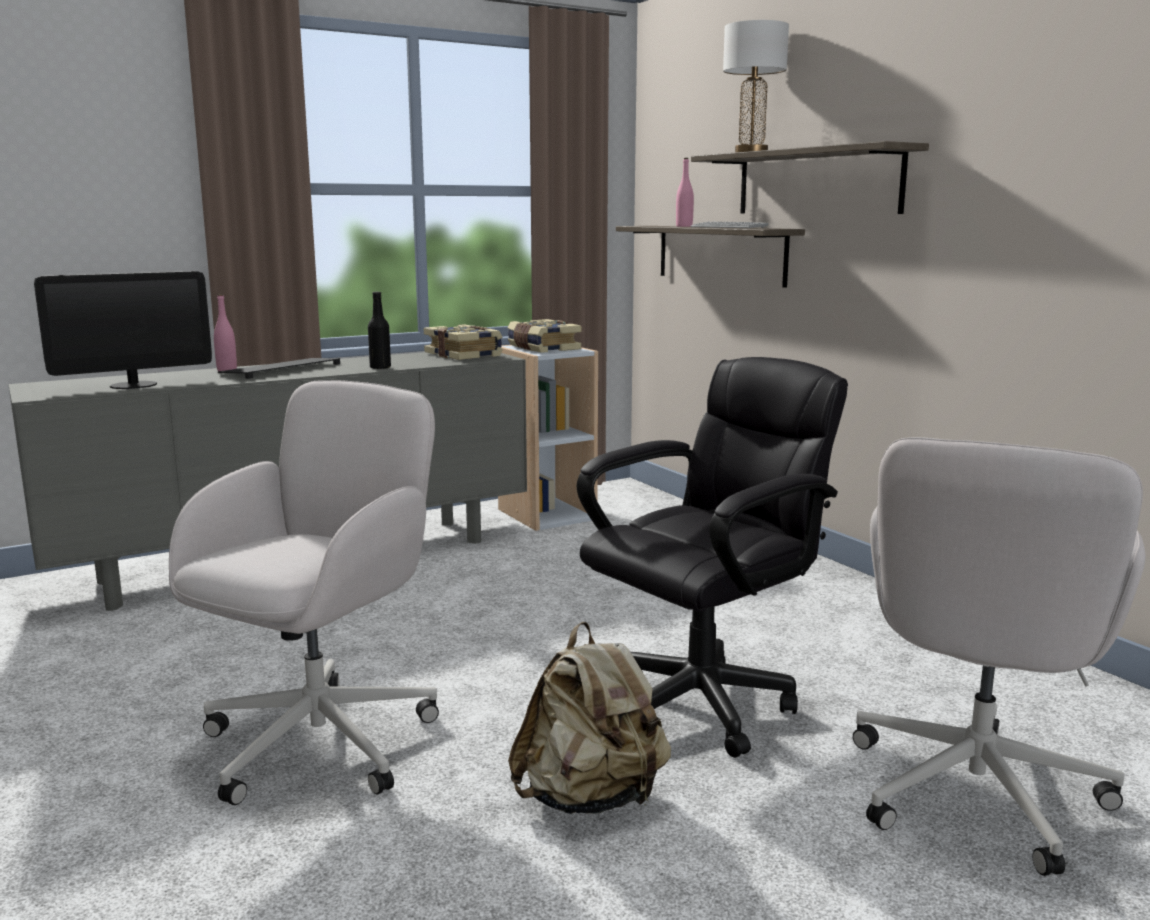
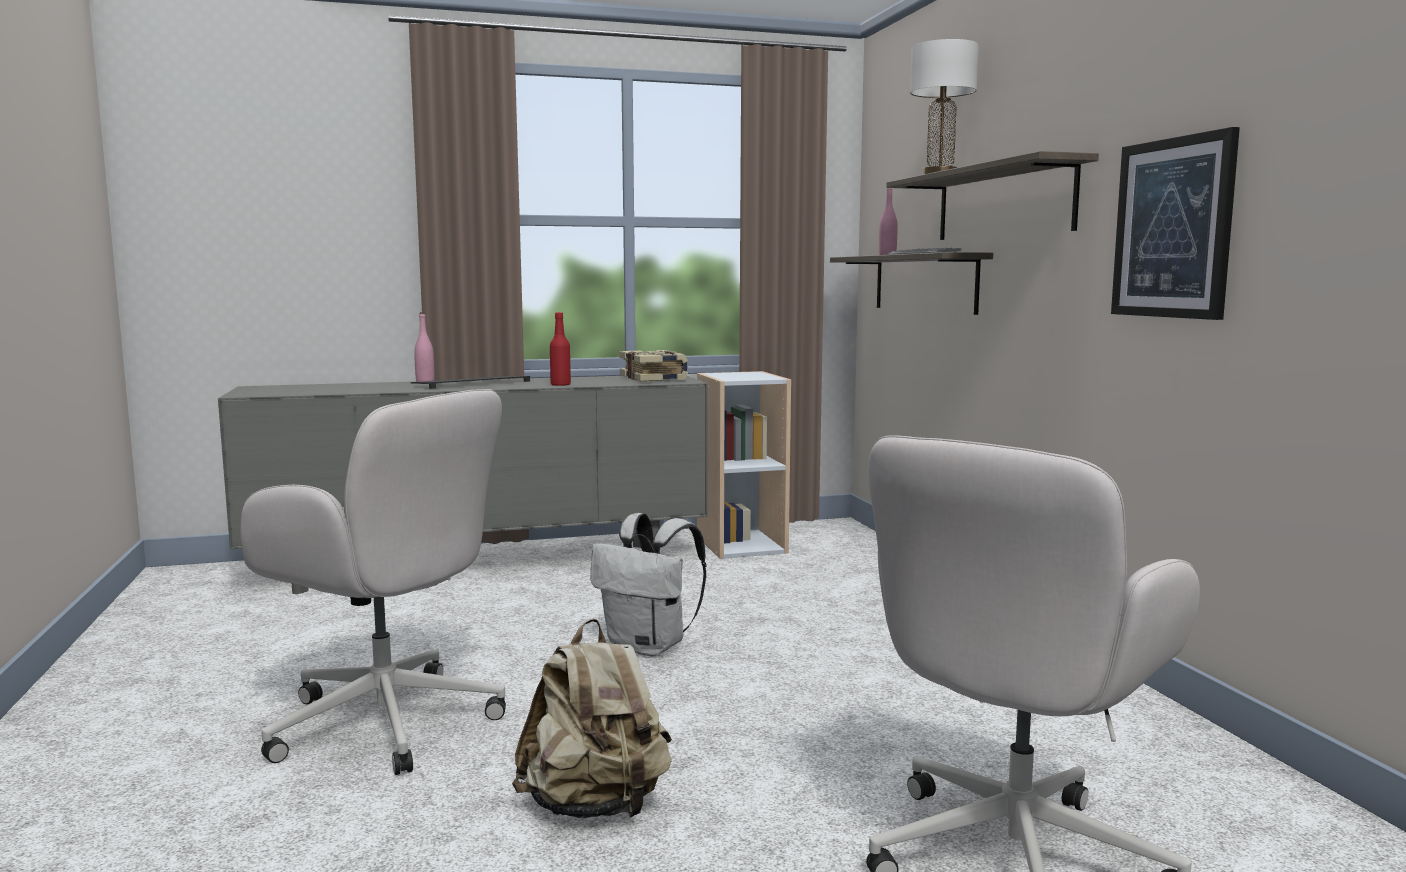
camera: 15 degrees right, 5 degrees down
(133, 385) = (331, 390): monitor -> none
(320, 744) = (384, 723): white office chair -> white office chair turned 75 degrees clockwise
(380, 368) = (560, 385): black bottle -> red bottle
(530, 630) = (649, 647): none -> white backpack
(542, 349) = (738, 376): book -> none
(707, 703) = (777, 734): black office chair -> none
(1011, 218) = (1173, 228): none -> picture

